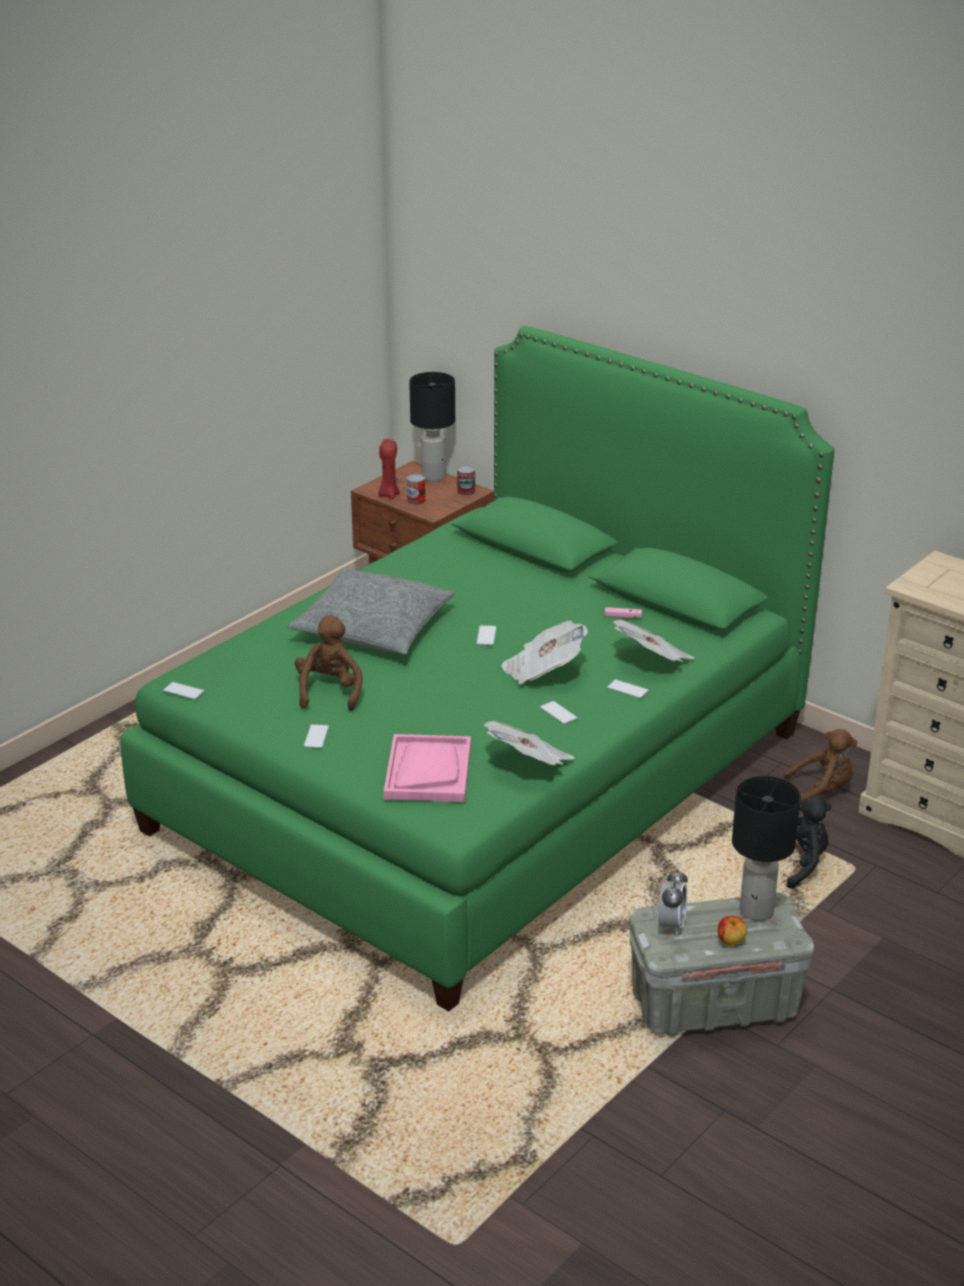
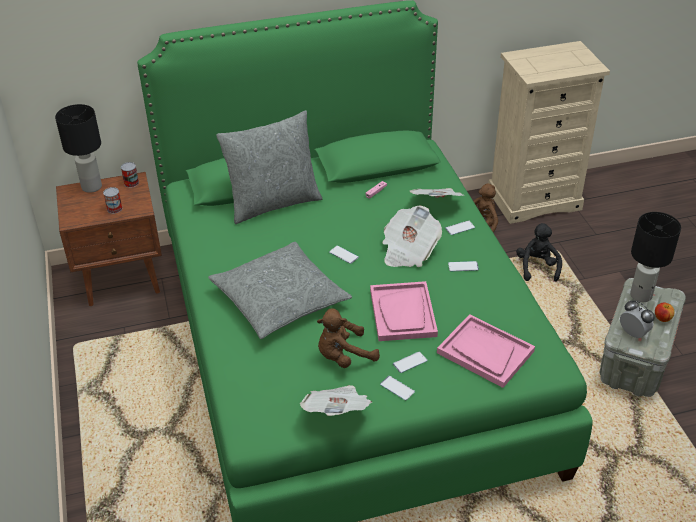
camera: 55 degrees left, 10 degrees up
(183, 691) = (269, 435): phone -> phone (410, 362)
(330, 691) = (343, 356): brown plush toy -> brown plush toy turned 60 degrees counterclockwise
(388, 495) = (90, 217): red candle -> none
(433, 701) = (403, 313): none -> pink tray
(522, 567) = (273, 203): none -> grey pillow
(529, 764) = (510, 304): newspaper -> newspaper (337, 412)

